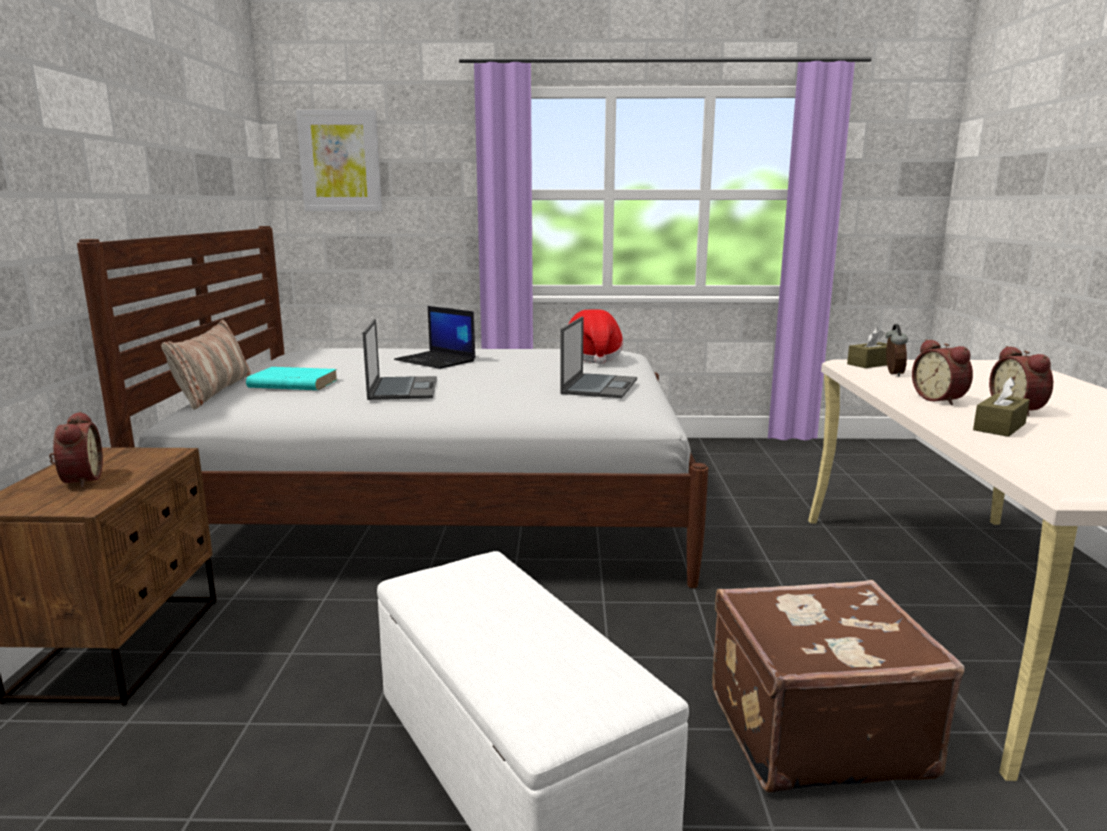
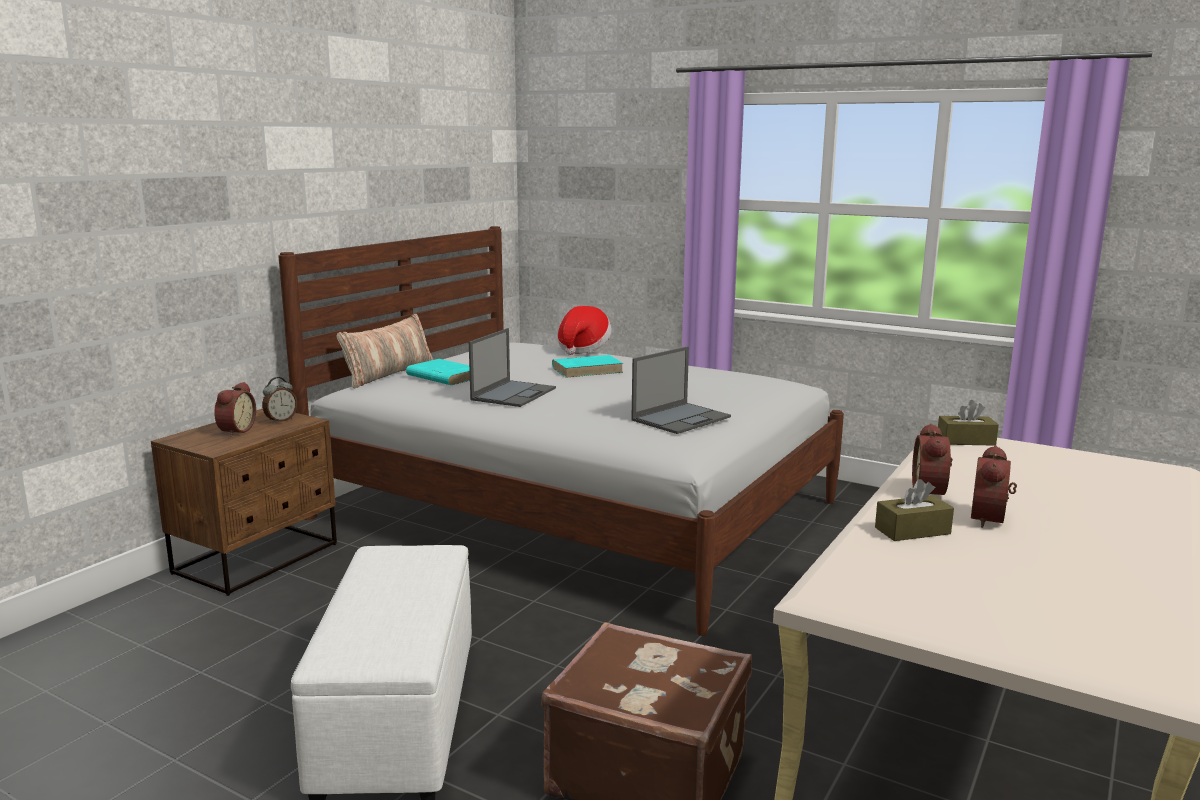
camera: 30 degrees right, 0 degrees up
(340, 161) = (574, 165): picture -> none
(436, 361) = (588, 370): laptop -> turquoise book
(593, 358) = (737, 387): hat -> hat (583, 349)
(892, 374) = (959, 456): alarm clock -> alarm clock (280, 420)

